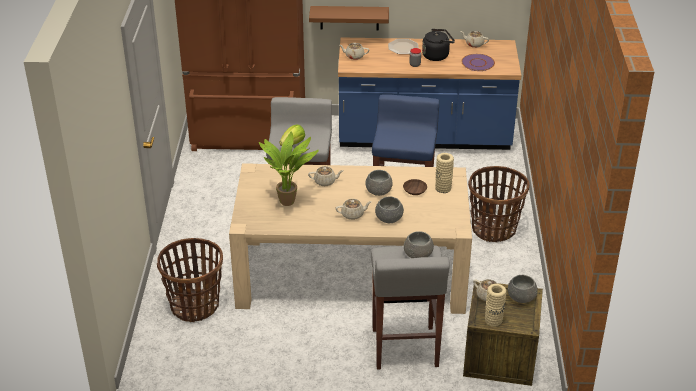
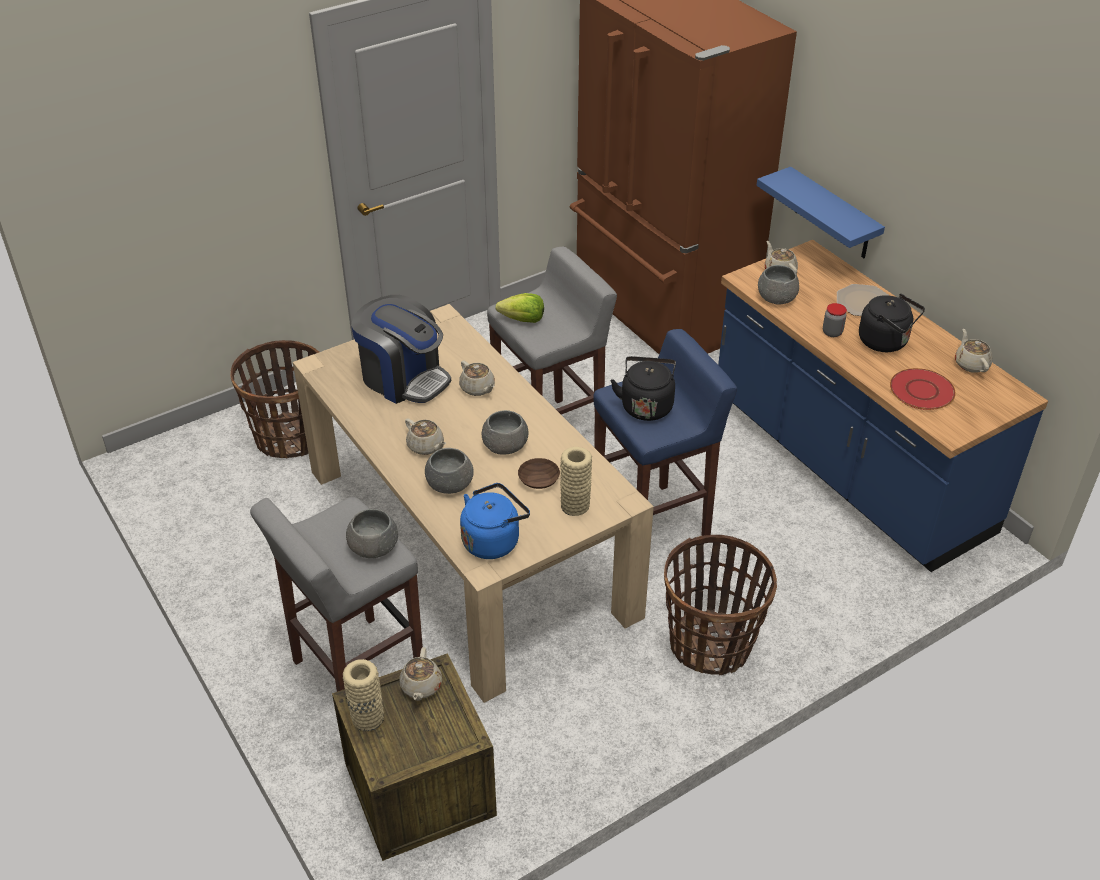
camera: 55 degrees right, 5 degrees up
(289, 201) = (404, 378): potted plant -> coffee machine
(349, 18) = (833, 215): brown shelf -> blue shelf
(401, 136) = (646, 405): none -> black kettle
(443, 220) = (493, 540): none -> blue kettle
(478, 63) = (921, 391): purple plate -> red plate
(521, 297) = (450, 728): grey bowl -> grey bowl (776, 297)

